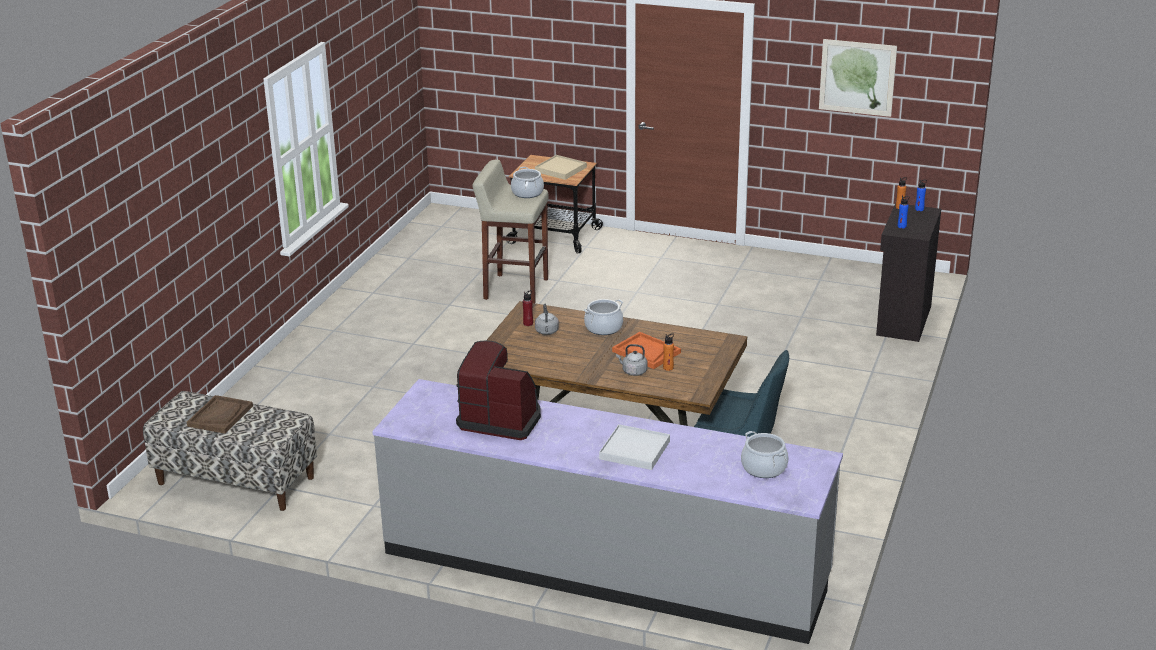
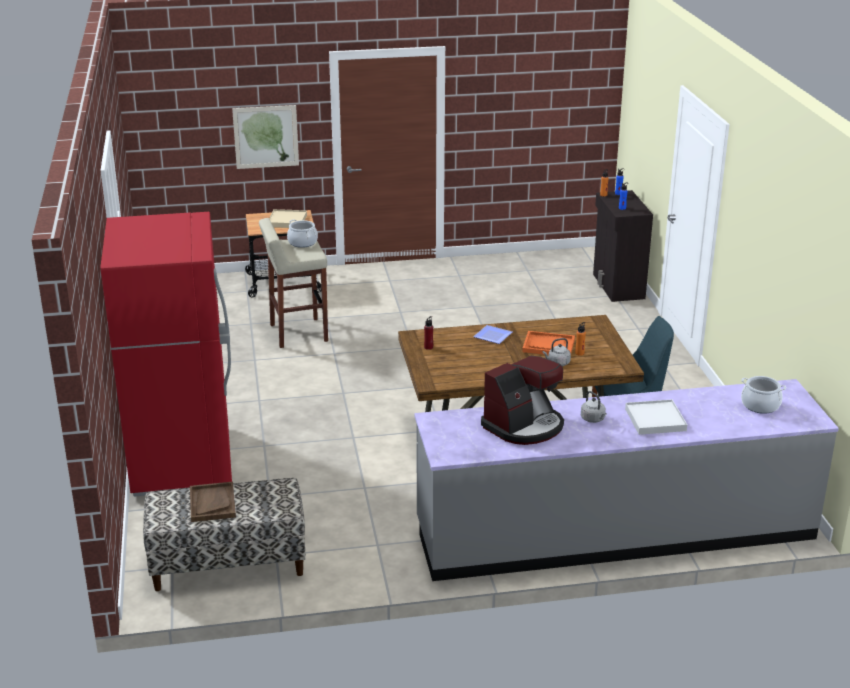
camera: 30 degrees left, 0 degrees up
(291, 381) = (182, 461): none -> red fridge
(501, 419) = (524, 426): coffee machine -> coffee machine turned 150 degrees clockwise
(547, 332) = (452, 350): grey kettle -> grey kettle (593, 419)
(603, 328) = (492, 335): cooking pot -> plate
(857, 77) = (534, 97): picture -> picture (266, 137)

